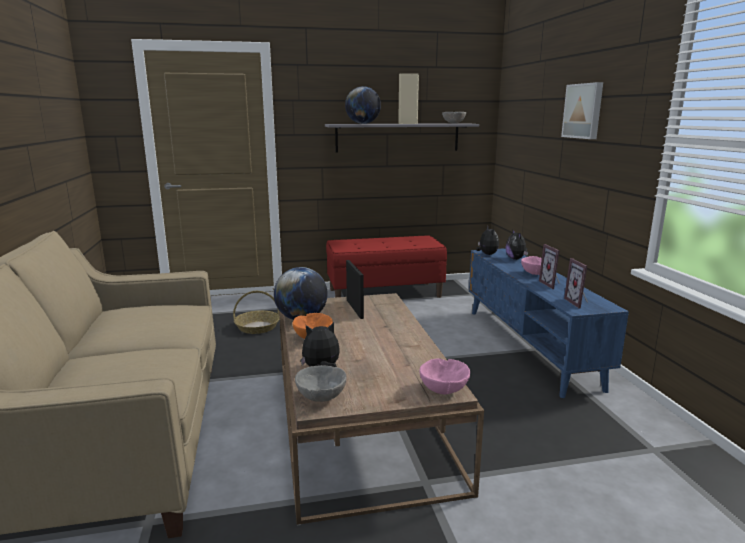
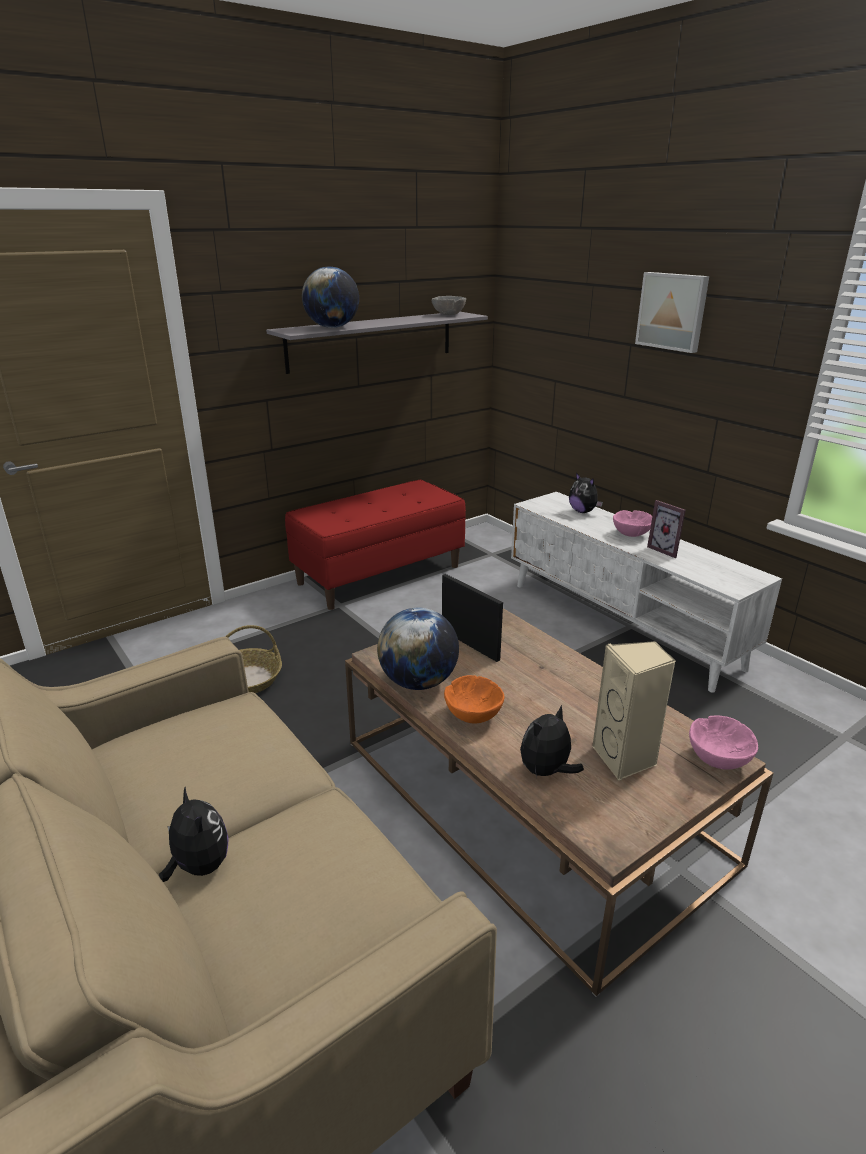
camera: 25 degrees left, 10 degrees up
(322, 397) = (601, 823): grey bowl -> none
(408, 123) = (394, 321): beige speaker -> beige speaker (625, 759)
(487, 254) = (541, 509): plush toy -> plush toy (199, 866)
(530, 346) = (622, 624): blue tv stand -> white tv stand
(579, 303) = (724, 576): picture frame -> none

